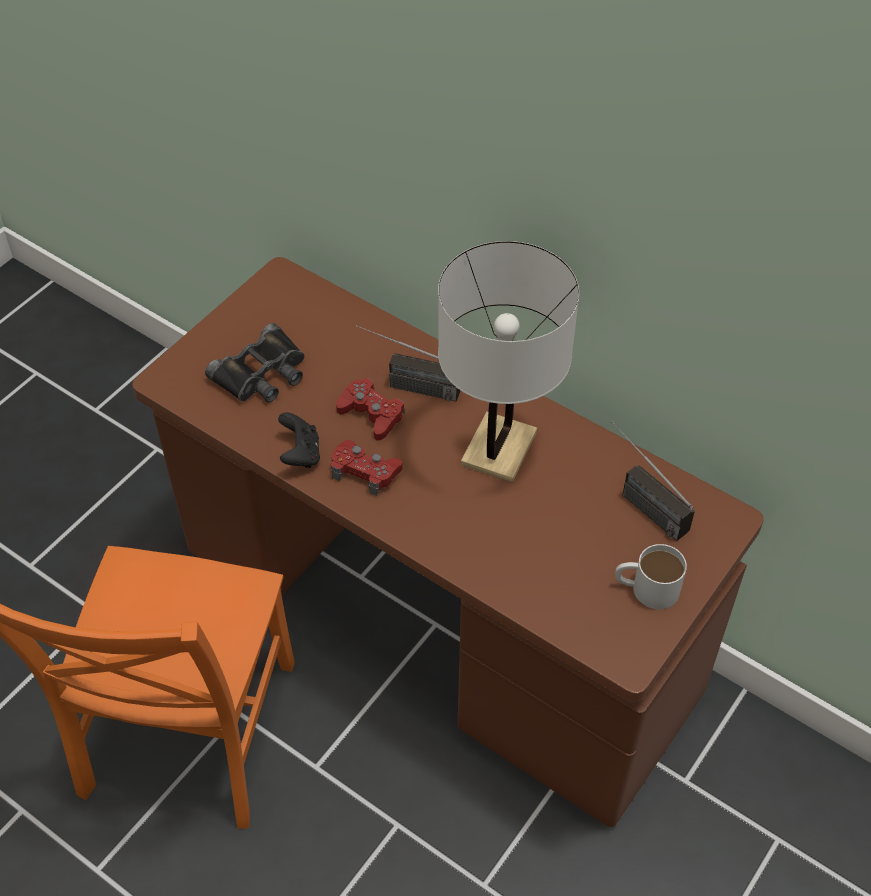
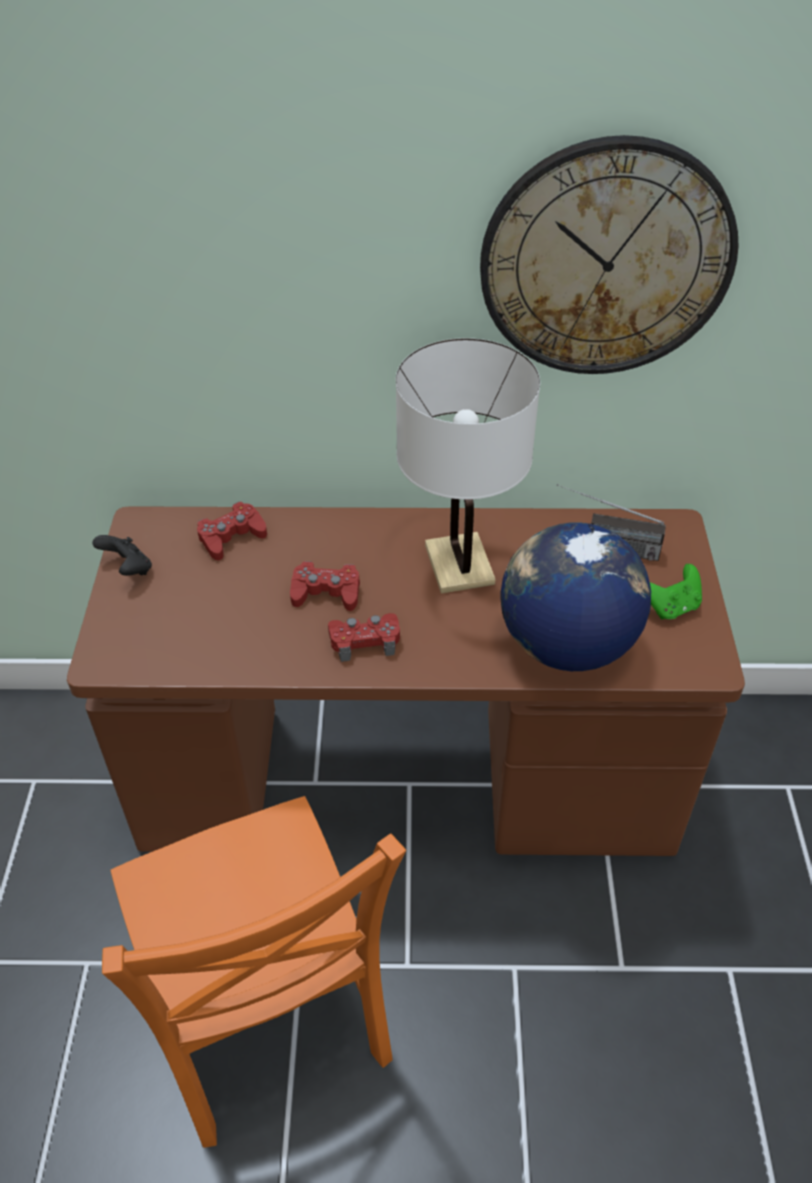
camera: 35 degrees left, 5 degrees down
(262, 374) = (194, 609): black binoculars -> none
(300, 454) = (293, 657): black game controller -> black game controller (128, 569)
(340, 326) = (231, 536): none -> red game controller
(406, 385) = (335, 555): radio -> none
(522, 567) = (566, 645): none -> globe
(646, 588) = (671, 607): white mug -> green game controller
(697, 236) = (606, 260): none -> wall clock

